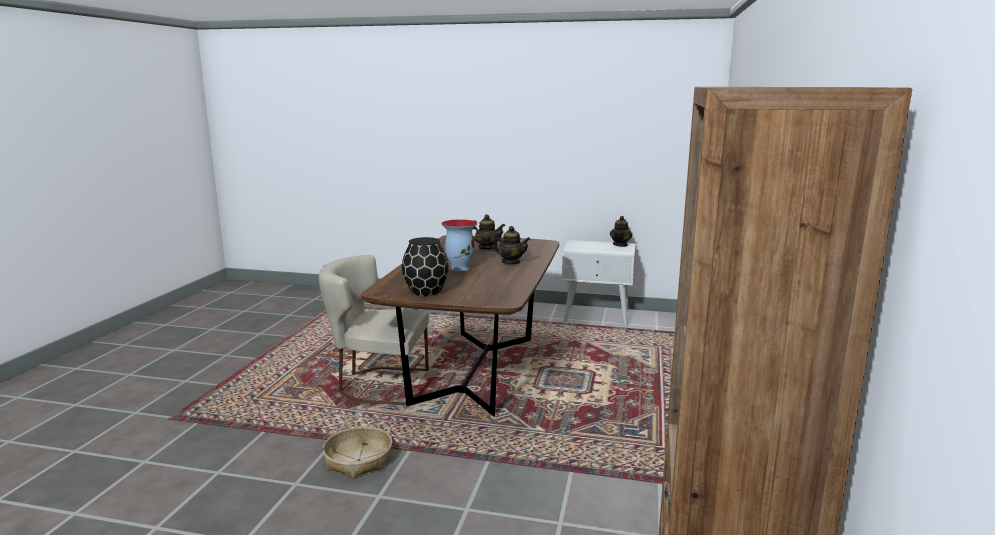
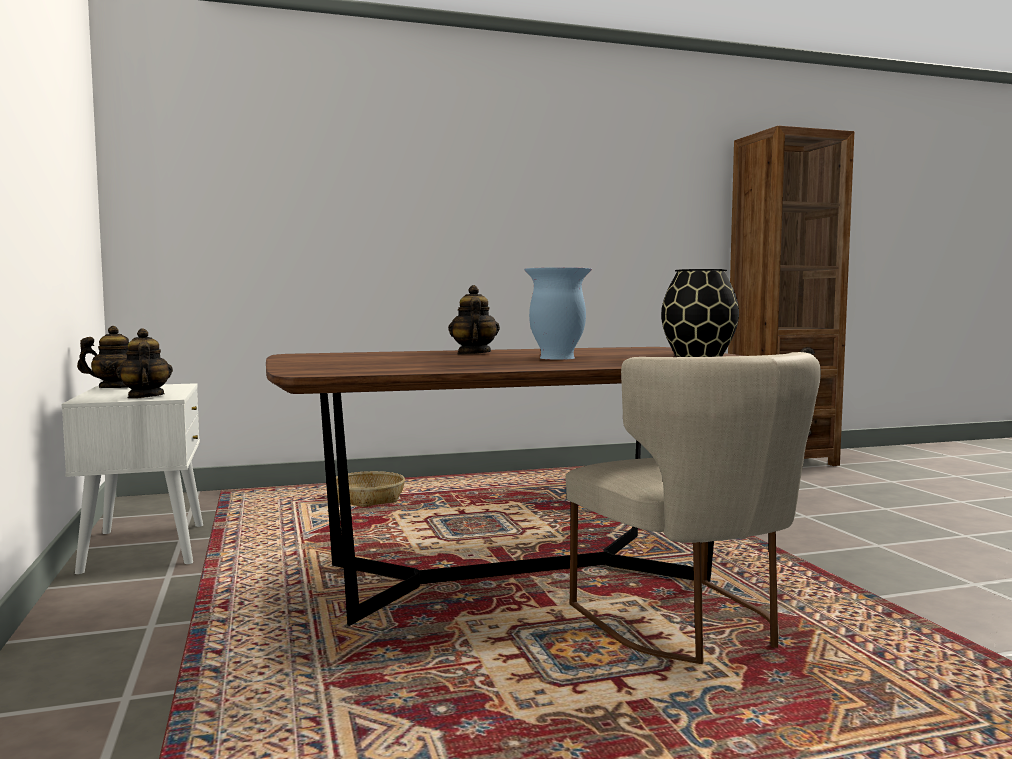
camera: 120 degrees left, 10 degrees down
(359, 460) = (864, 570): basket -> basket (367, 499)
(486, 248) = (390, 361): teapot -> teapot (145, 396)

